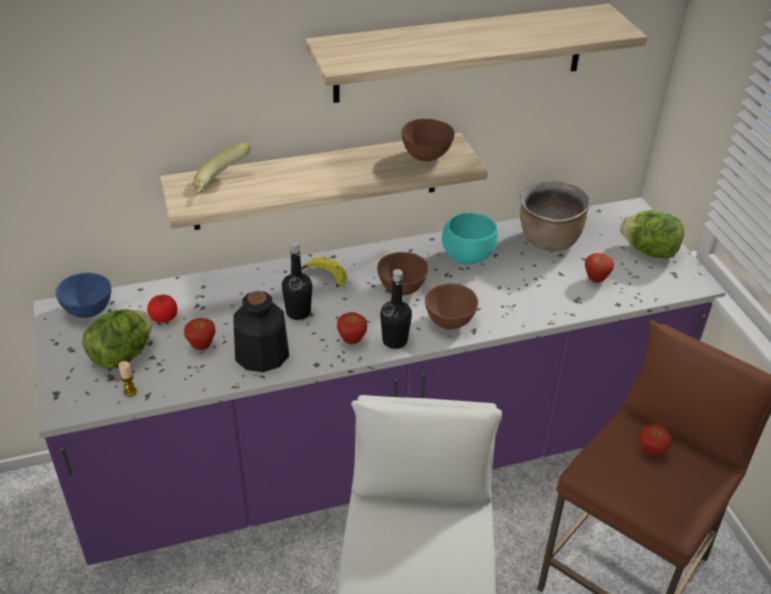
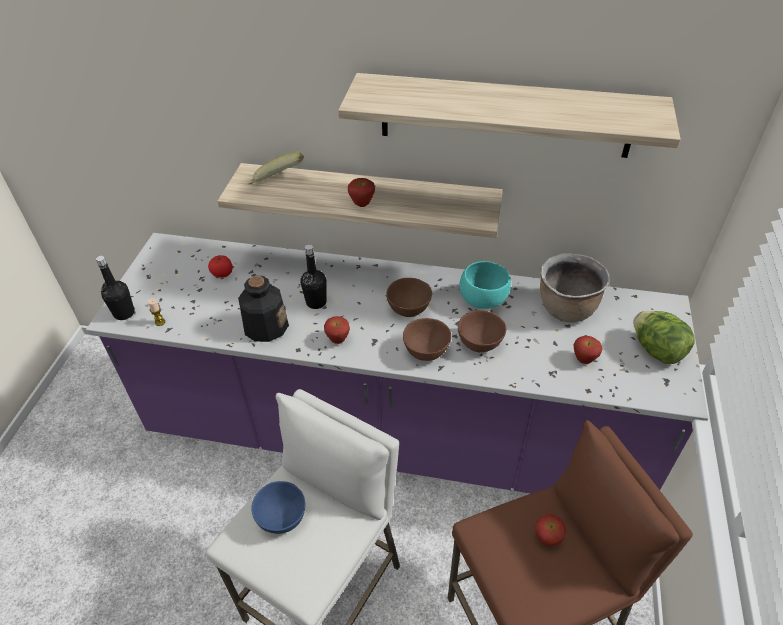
camera: 30 degrees right, 5 degrees up
(88, 310) = (180, 251): blue bowl -> blue bowl (281, 518)
(122, 356) = (175, 293): lettuce -> none
(202, 346) = (230, 305): apple -> apple (362, 204)
(324, 278) = (356, 280): banana -> none
(395, 341) = (370, 352): black bottle -> black bottle (124, 313)
(427, 156) = (455, 202): brown bowl -> brown bowl (480, 344)

